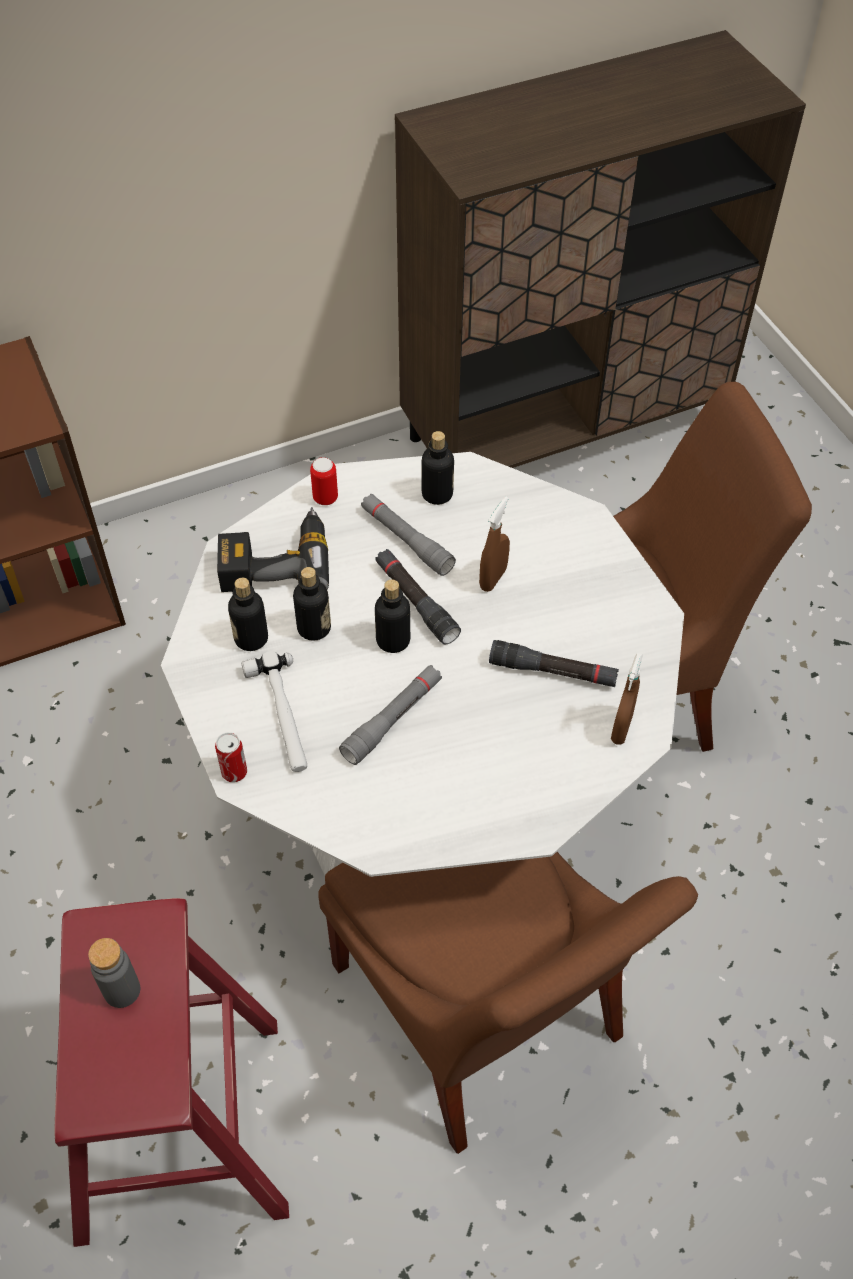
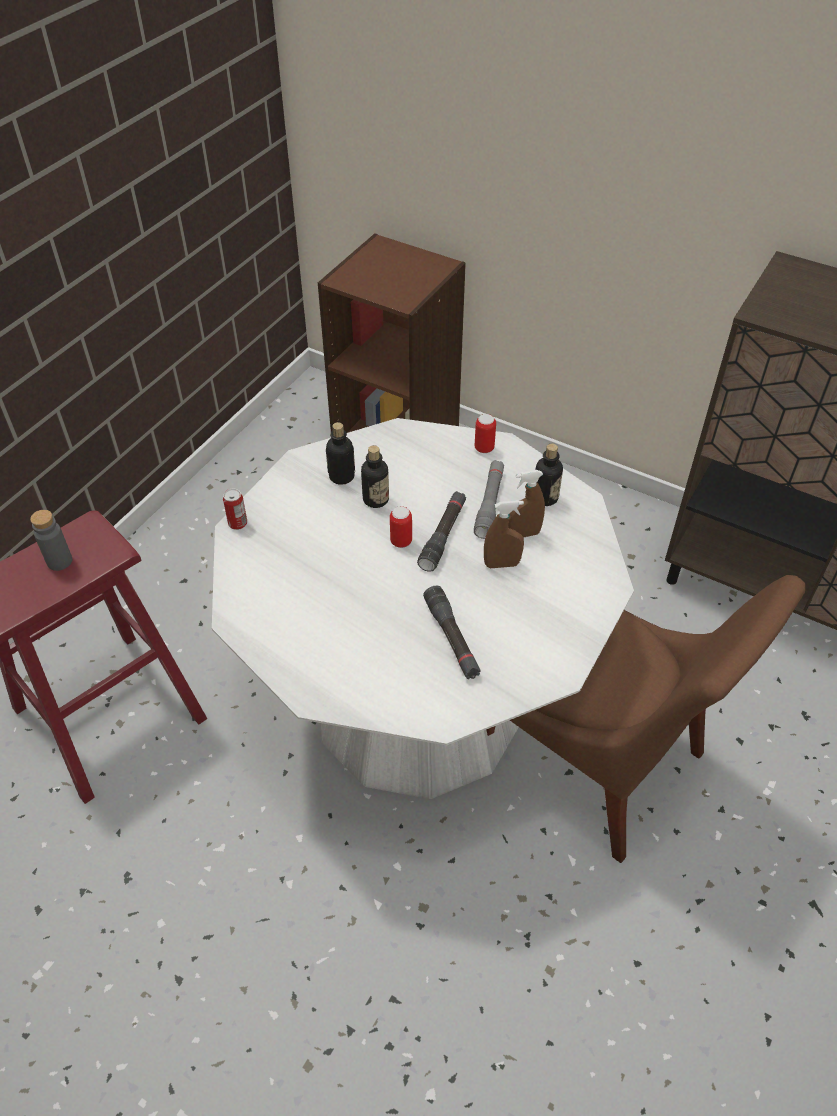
camera: 55 degrees right, 5 degrees down
(275, 561) = (411, 454): power drill -> none
(281, 716) = (296, 521): hammer -> none
(392, 719) = (338, 575): grey flashlight -> none
(393, 640) = (401, 541): bottle -> can
(481, 1013) = (288, 830): brown chair -> none
(621, 728) = (437, 703): brown spray bottle -> brown spray bottle (523, 534)

